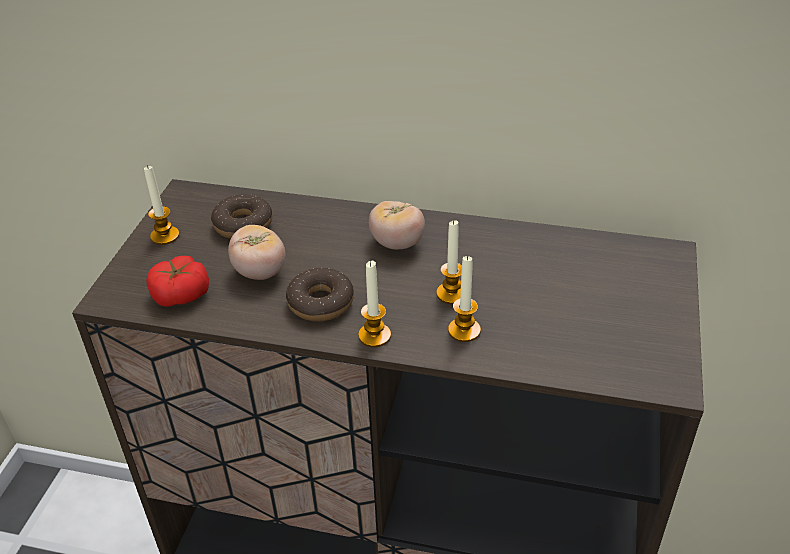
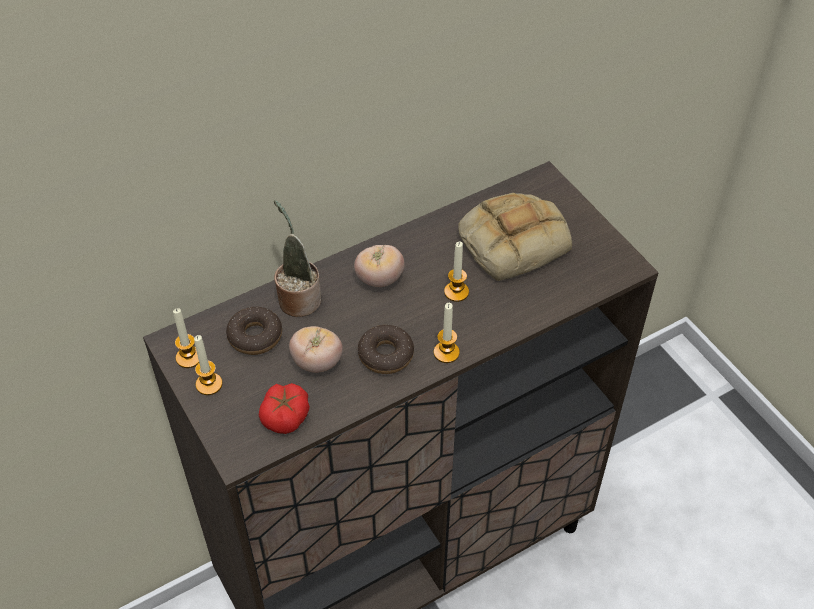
camera: 45 degrees left, 10 degrees up
(312, 218) = (298, 298): none -> potted plant
(464, 330) = (492, 312): candle -> candle (189, 357)
(567, 285) = (514, 240): none -> bread

